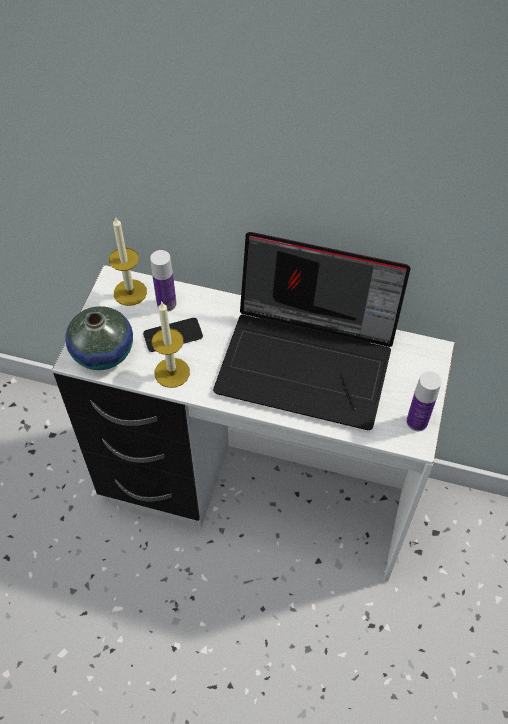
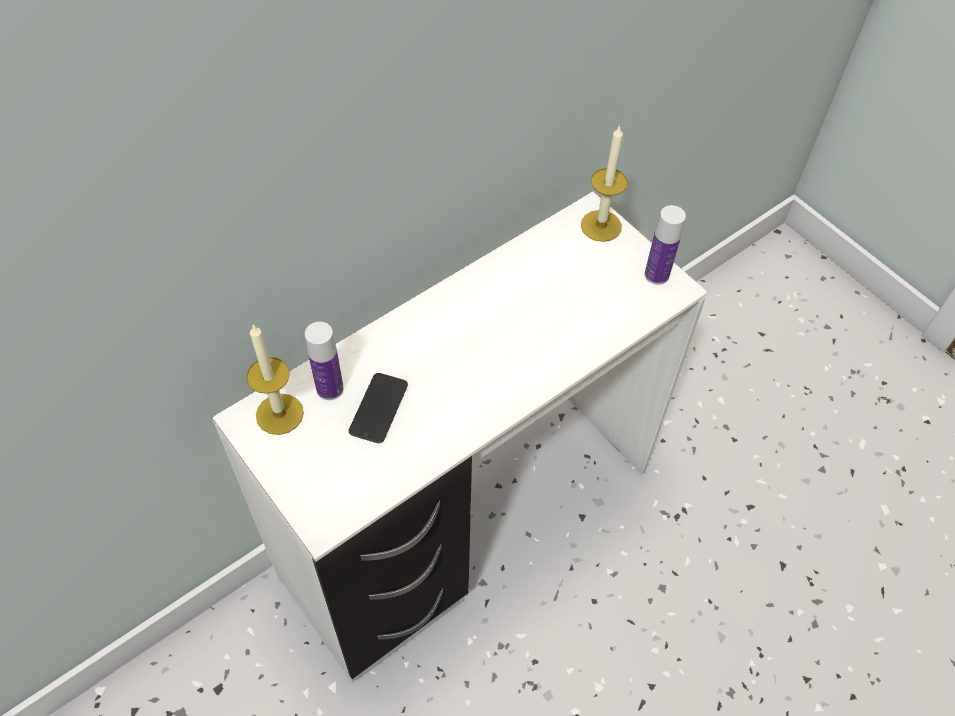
camera: 55 degrees left, 0 degrees up
(103, 352) = (339, 490): vase -> none
(172, 372) = (427, 439): candle -> candle (601, 226)
(309, 360) = (518, 310): laptop -> none

